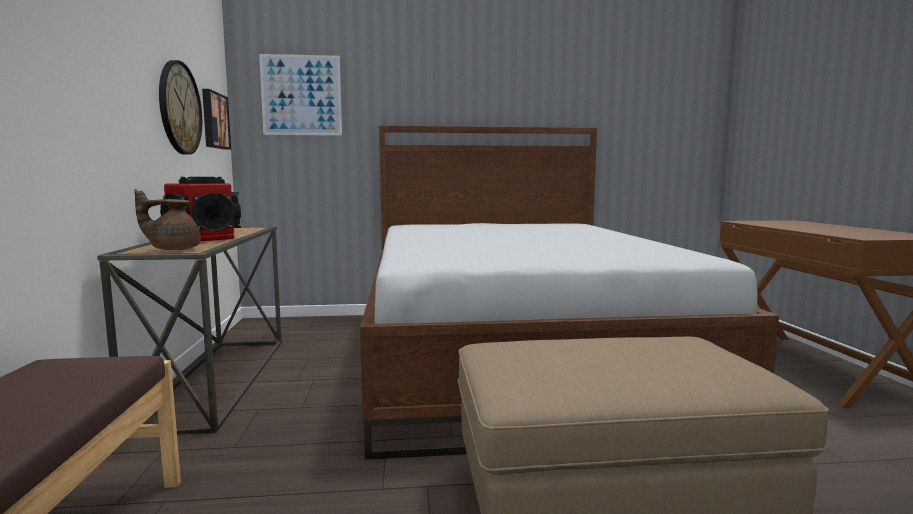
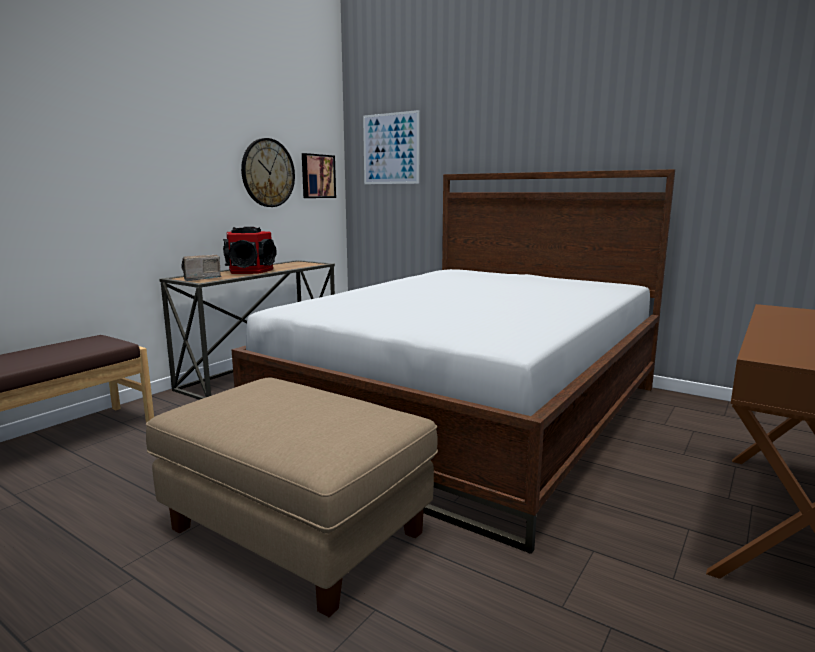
camera: 40 degrees right, 5 degrees up
(173, 249) = (200, 278): brown teapot -> radio

